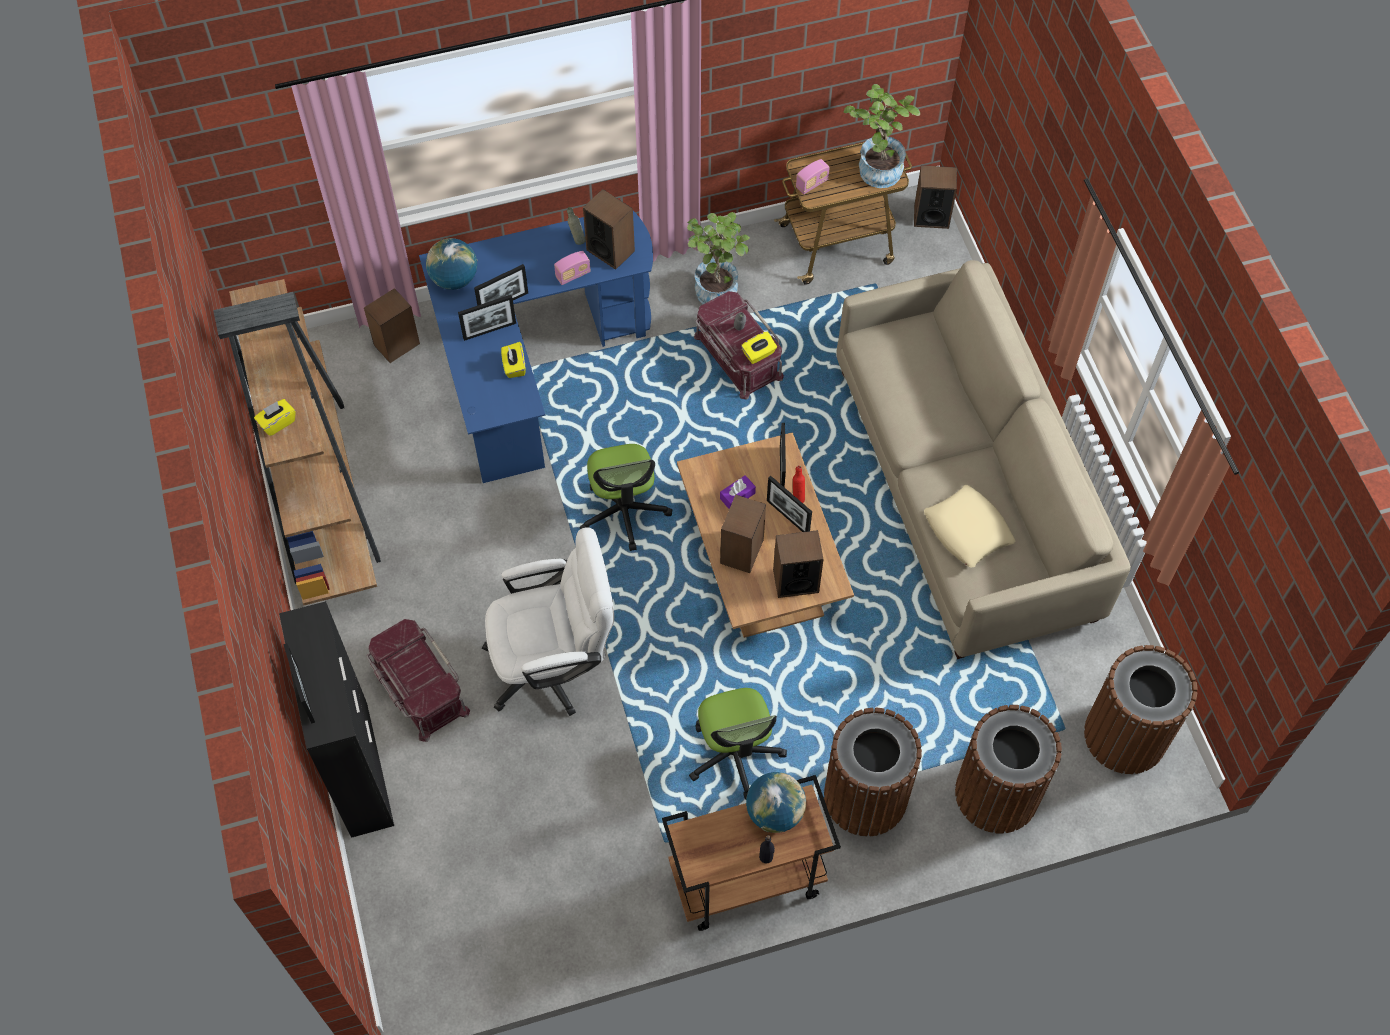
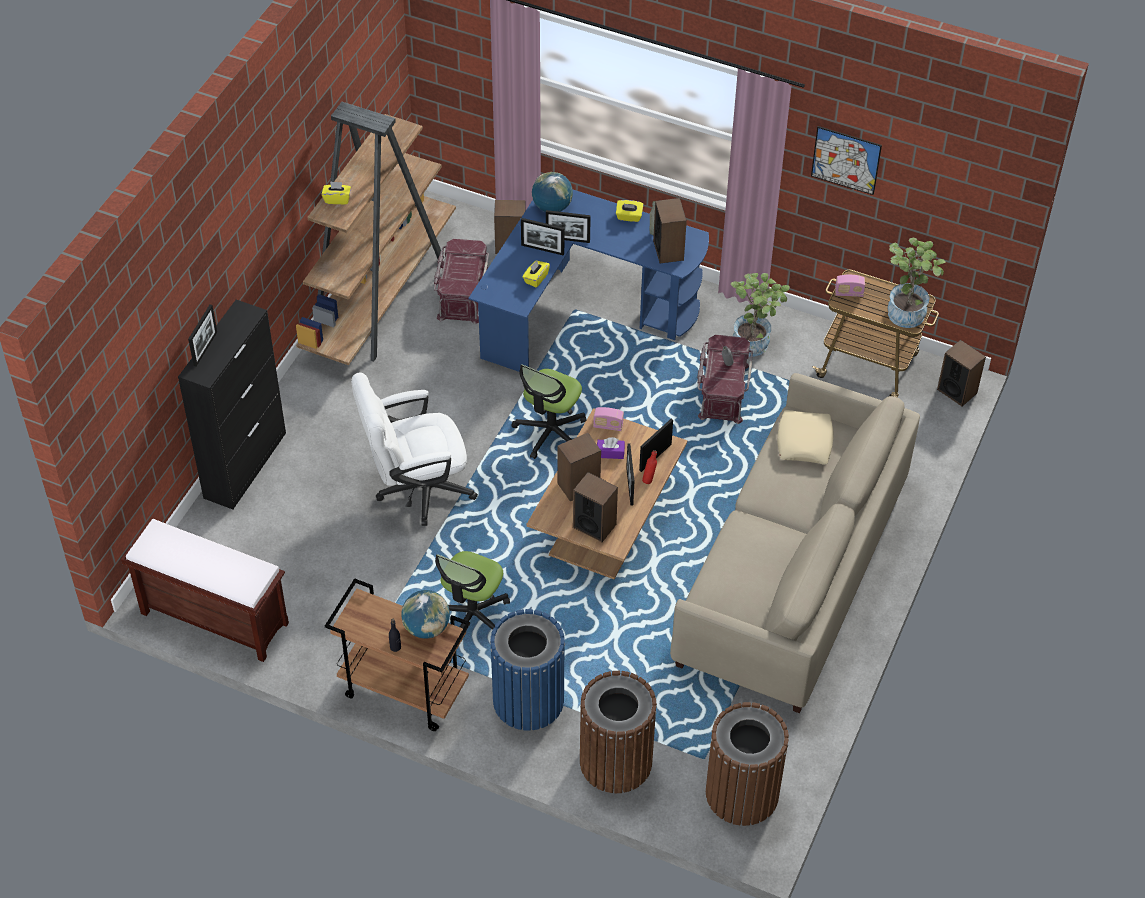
camera: 40 degrees right, 10 degrees down
(419, 689) = (323, 446): red storage box -> red storage box (462, 293)
(490, 957) = (213, 618): none -> brown bench
(555, 665) = (416, 489): white office chair -> white office chair turned 135 degrees clockwise
(573, 275) = (629, 250): radio -> radio (608, 426)
(759, 354) = (723, 387): yellow tissue box -> yellow tissue box (629, 217)
(762, 48) = (846, 160): none -> picture
(865, 796) = (528, 700): brown trash can -> blue trash can
(968, 530) = (736, 570): beige pillow -> beige pillow (804, 442)

